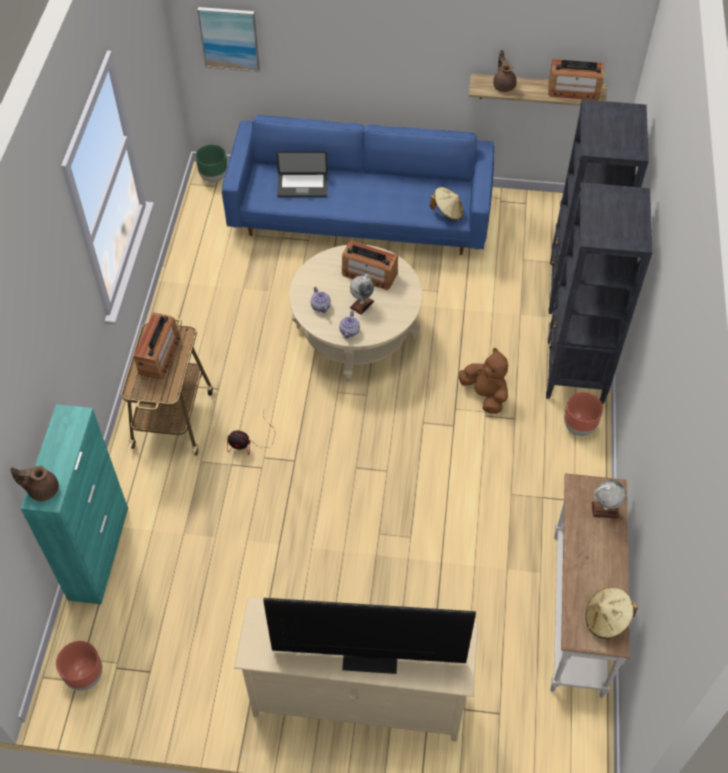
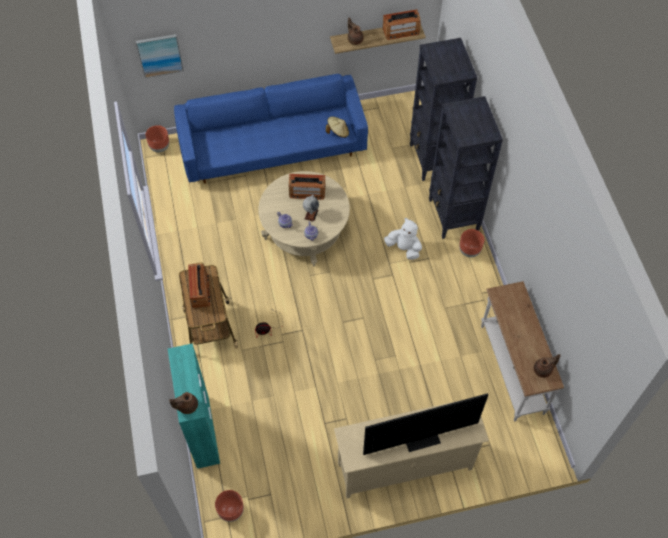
camera: 20 degrees left, 5 degrees up
(214, 177) = (160, 147): green planter -> brown planter
(302, 186) = (233, 141): laptop -> none
(485, 395) = (404, 248): brown plush toy -> white plush toy
(605, 510) = (518, 304): globe -> none
(606, 620) = (543, 370): beige hat -> brown teapot

